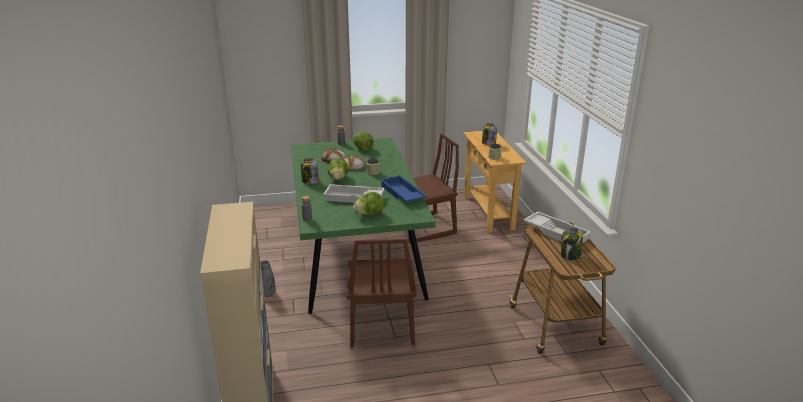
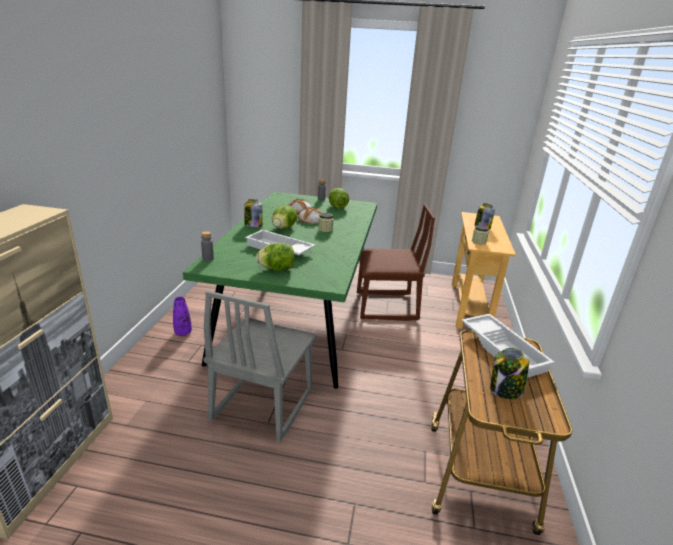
camera: 20 degrees right, 0 degrees up
(268, 294) = (183, 333): grey vase -> purple vase
(380, 326) = (261, 404): brown chair -> grey chair
(401, 194) = (334, 256): blue tray -> none

